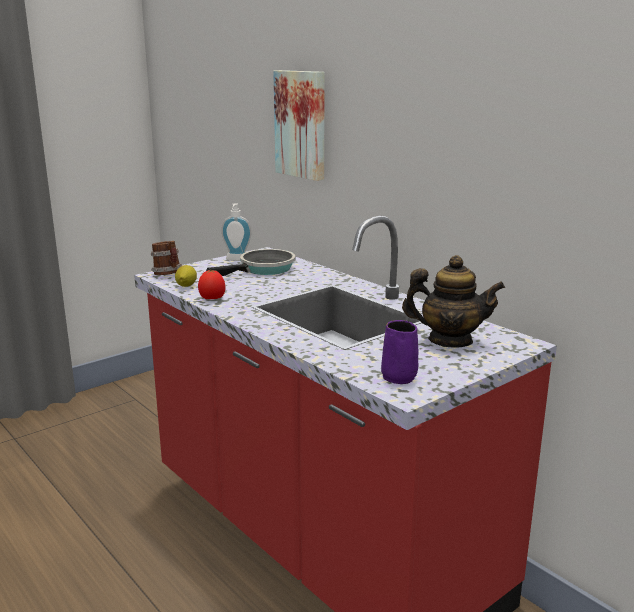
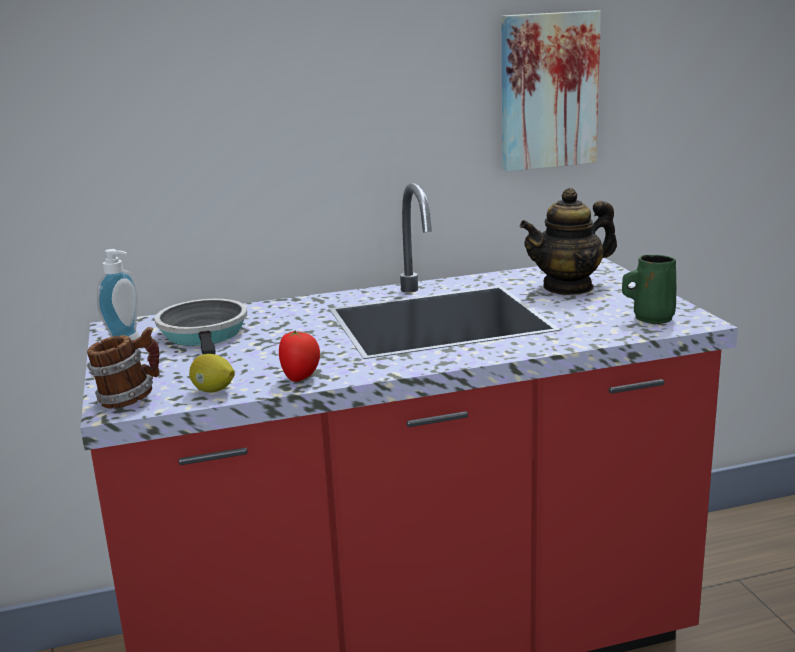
camera: 65 degrees left, 0 degrees up
(302, 124) = (146, 97): picture -> picture (547, 91)
(398, 376) = (650, 318): purple mug -> green mug
(450, 341) = (568, 287): teapot -> teapot turned 150 degrees counterclockwise

